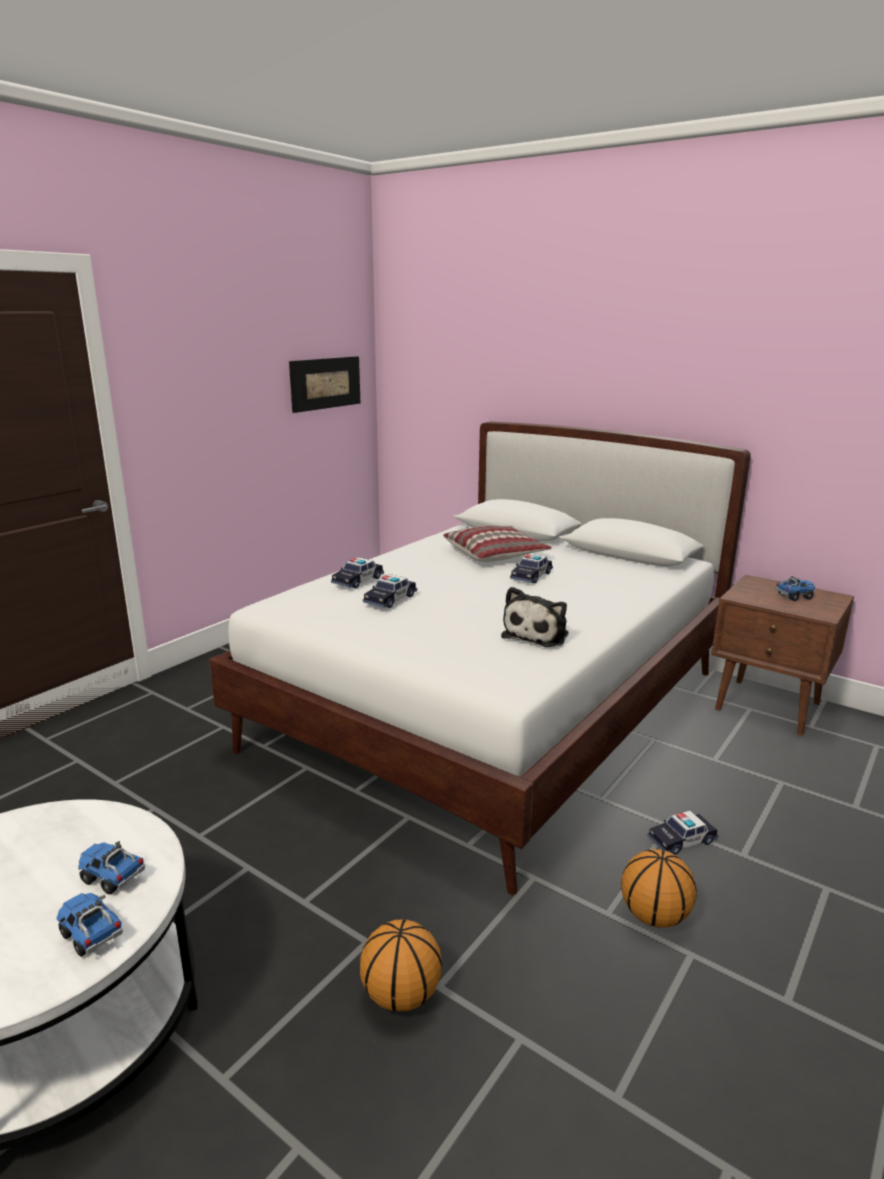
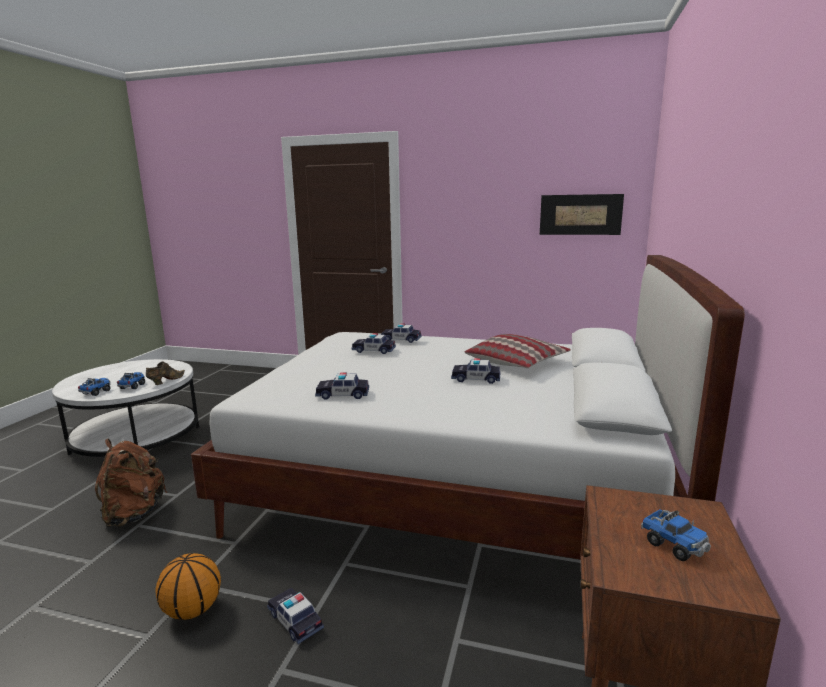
camera: 70 degrees right, 5 degrees down
(130, 831) = (165, 381): none -> brown shoe
(400, 995) = (134, 514): basketball -> brown backpack
(537, 634) = (343, 394): plush toy -> toy car

